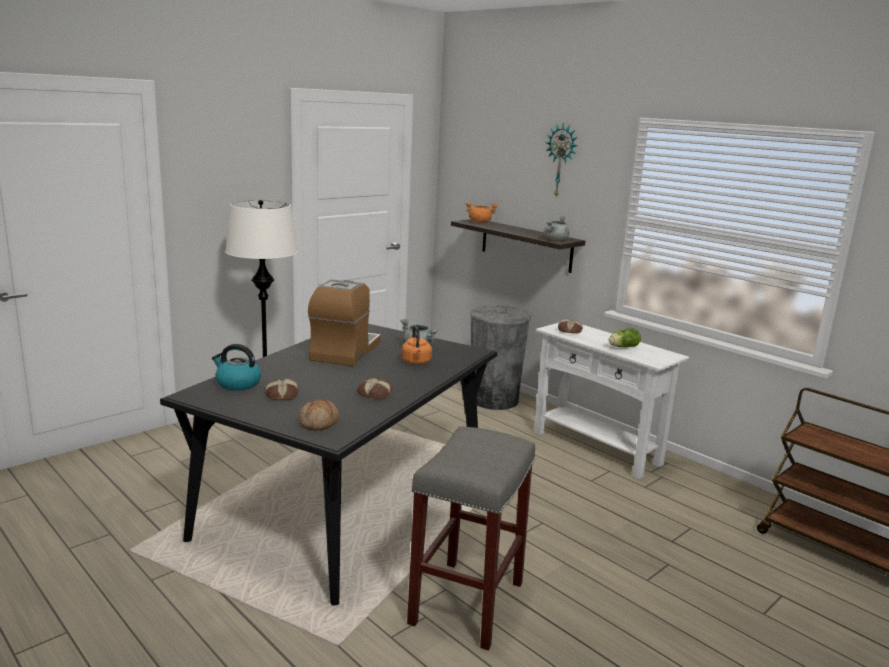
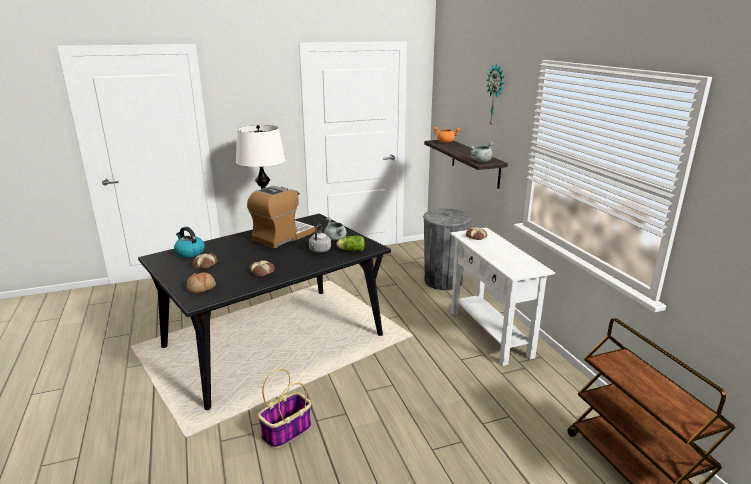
camera: 25 degrees right, 5 degrees up
(416, 362) = (319, 251): orange kettle -> grey kettle
(467, 604) = (286, 432): grey stool -> basket
(622, 347) = (503, 256): lettuce -> lettuce (350, 250)

